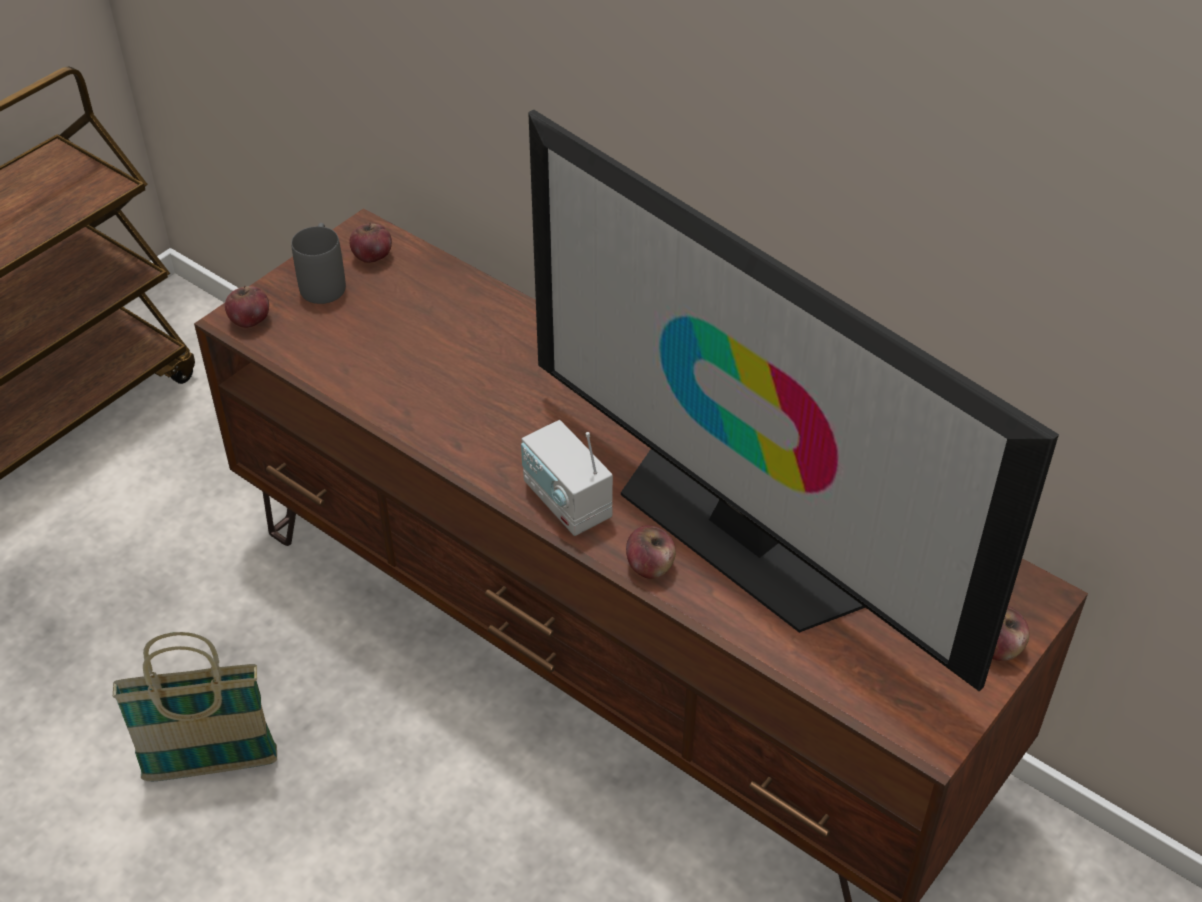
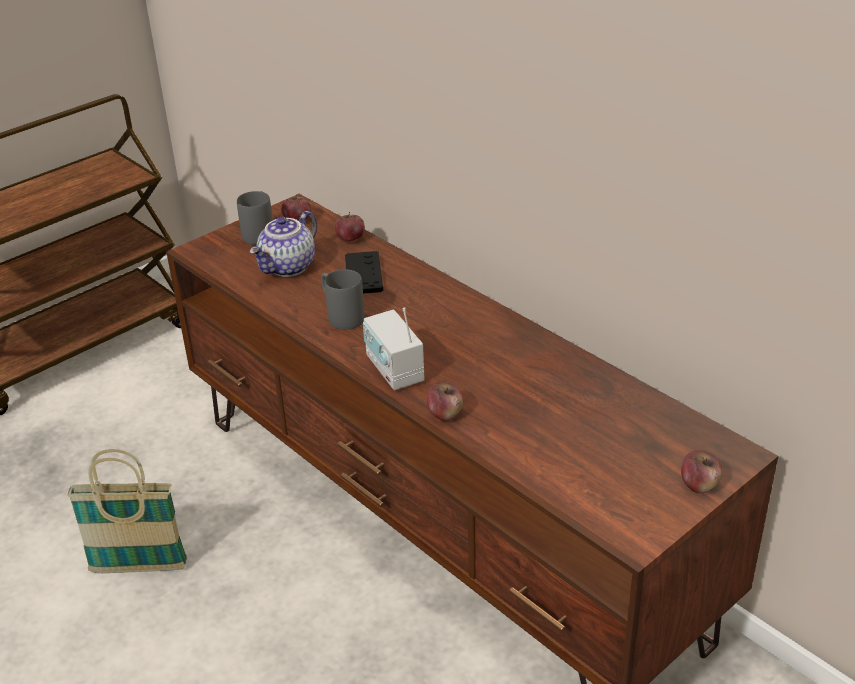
camera: 10 degrees right, 10 degrees down
(250, 321) = (204, 252): apple -> apple (350, 239)
(379, 340) = (288, 267): none -> teapot
(472, 417) = (341, 316): none -> grey mug
(488, 344) = (363, 274): none -> black game controller
(743, 534) = (519, 398): television -> none

